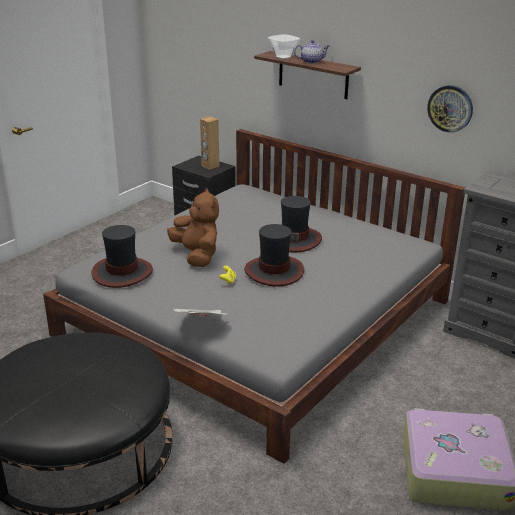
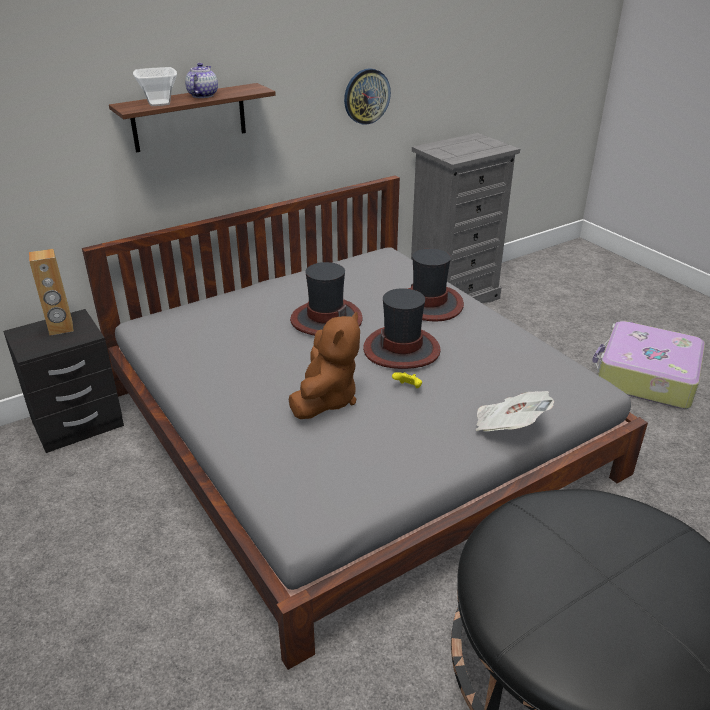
camera: 70 degrees left, 5 degrees up
(122, 273) = (342, 477): hat -> hat (428, 304)
(197, 255) = (326, 399): brown plush toy -> brown plush toy turned 120 degrees clockwise

